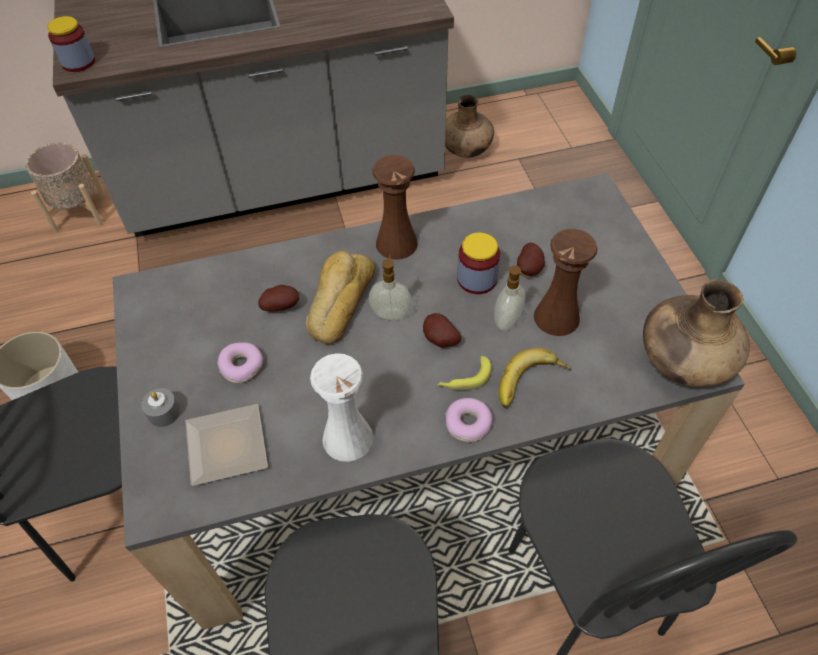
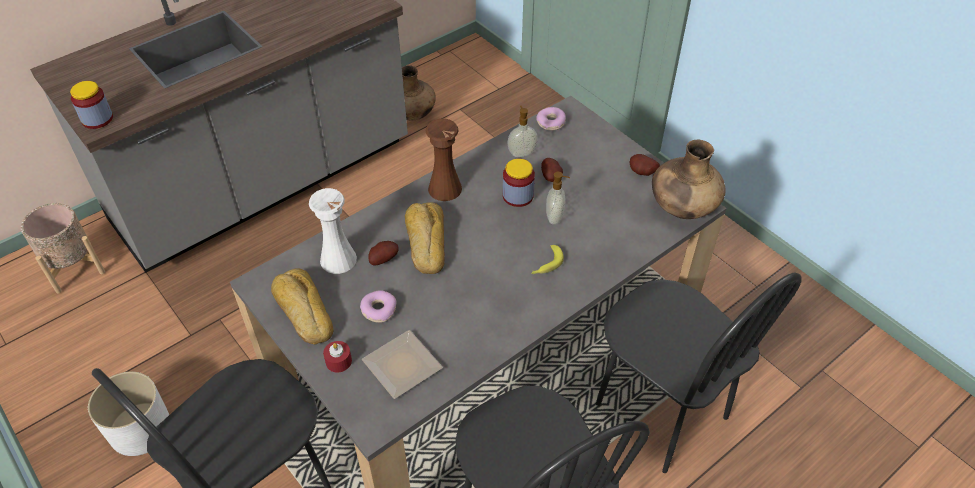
camera: 25 degrees left, 5 degrees down
(162, 338) = (303, 312): none -> bread
(164, 412) = (338, 361): grey candle -> red candle
(347, 438) = (487, 330): white vase -> white vase (338, 259)
(391, 313) = (469, 238): soap dispenser -> soap dispenser (521, 153)
(439, 340) = (514, 245): potato -> potato (642, 173)
(468, 424) = (564, 292): donut -> donut (551, 123)
(531, 384) = (592, 253): banana -> none
(556, 317) = (586, 204): brown vase -> none

